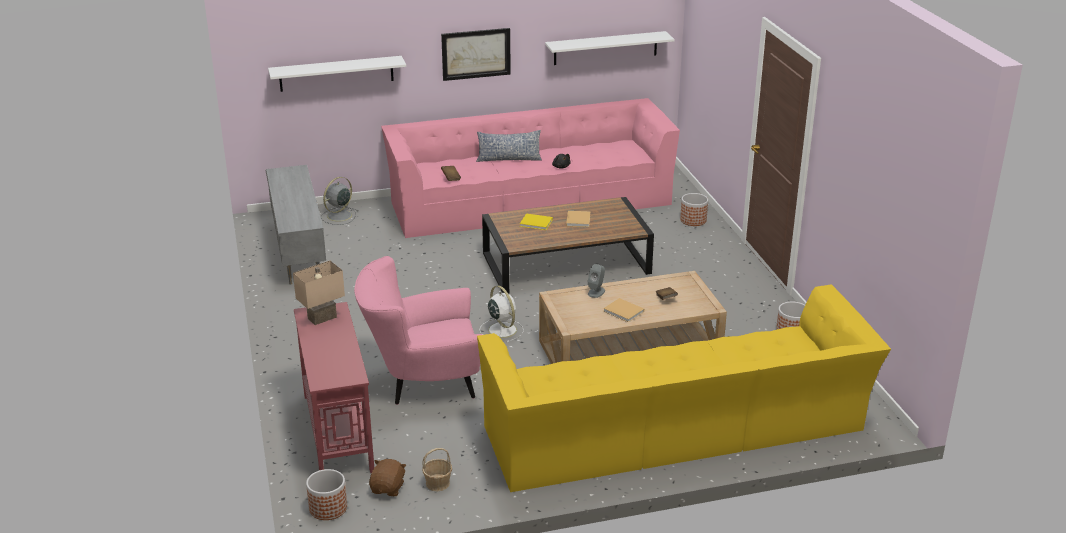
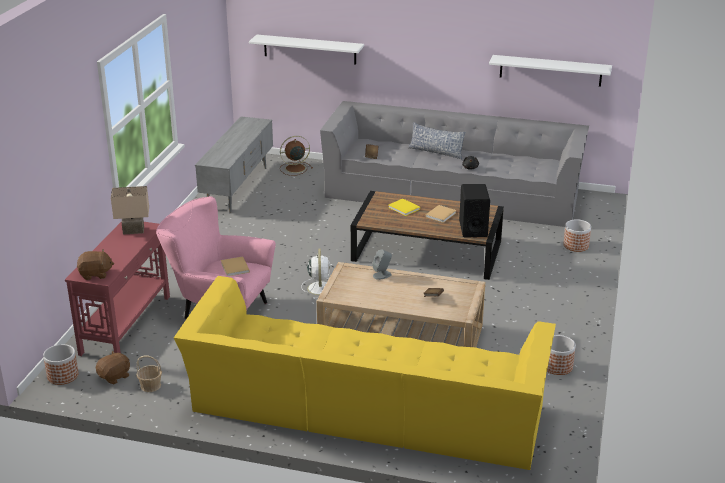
camera: 30 degrees right, 0 degrees up
(338, 216) = (294, 168): grey fan -> brown fan
(339, 375) = (95, 274): none -> brown plush toy
(476, 53) = (428, 54): picture -> none
(529, 201) = (452, 193): pink sofa -> grey sofa
(623, 225) = (473, 229): none -> black speaker
(624, 312) = (386, 297): beige book -> beige book (235, 268)

